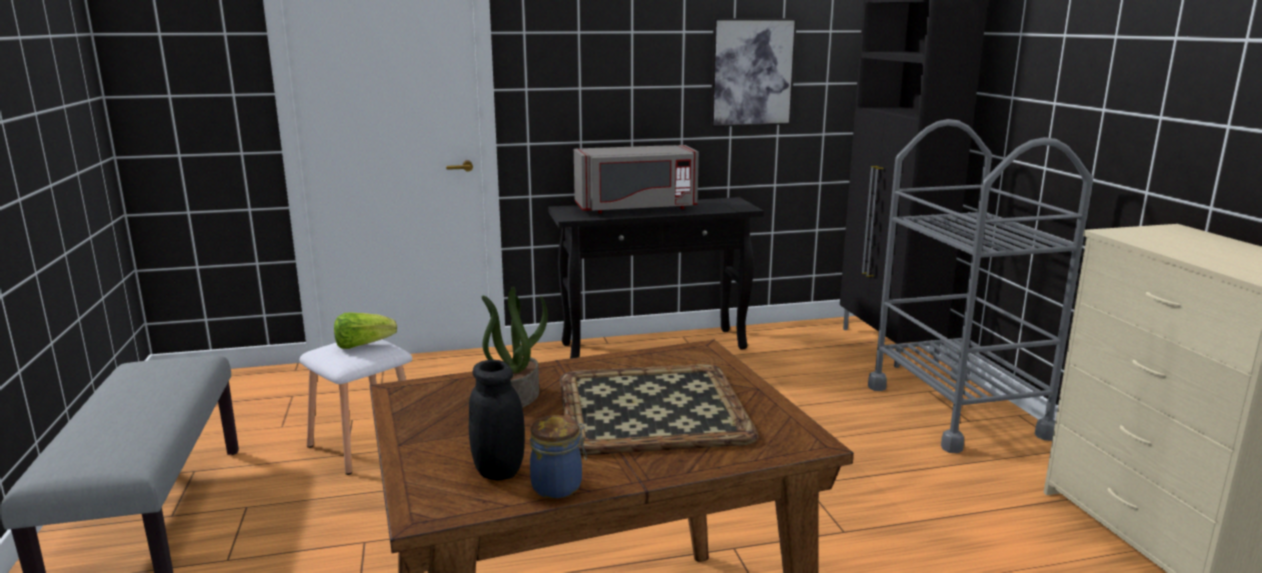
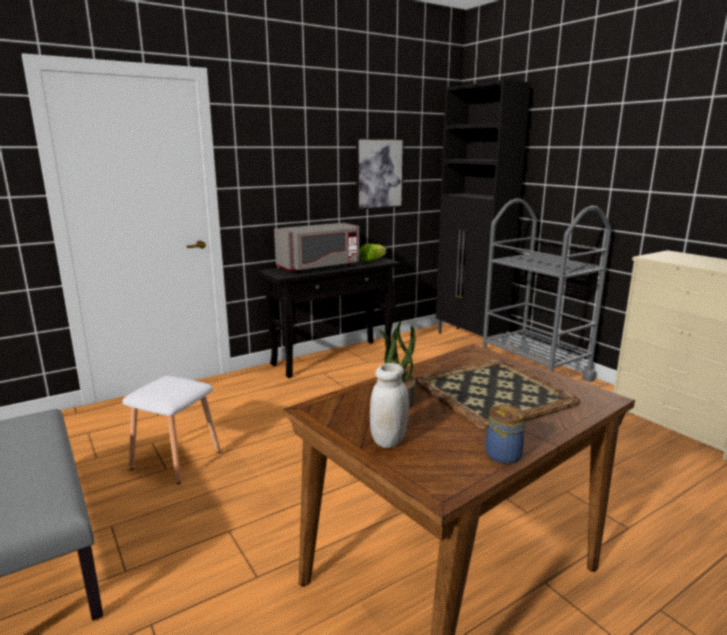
camera: 20 degrees left, 0 degrees up
(363, 345) = (173, 384): lettuce -> lettuce (372, 260)
(440, 443) = (389, 440): none -> white jar
(498, 470) = (452, 452): black jar -> none

